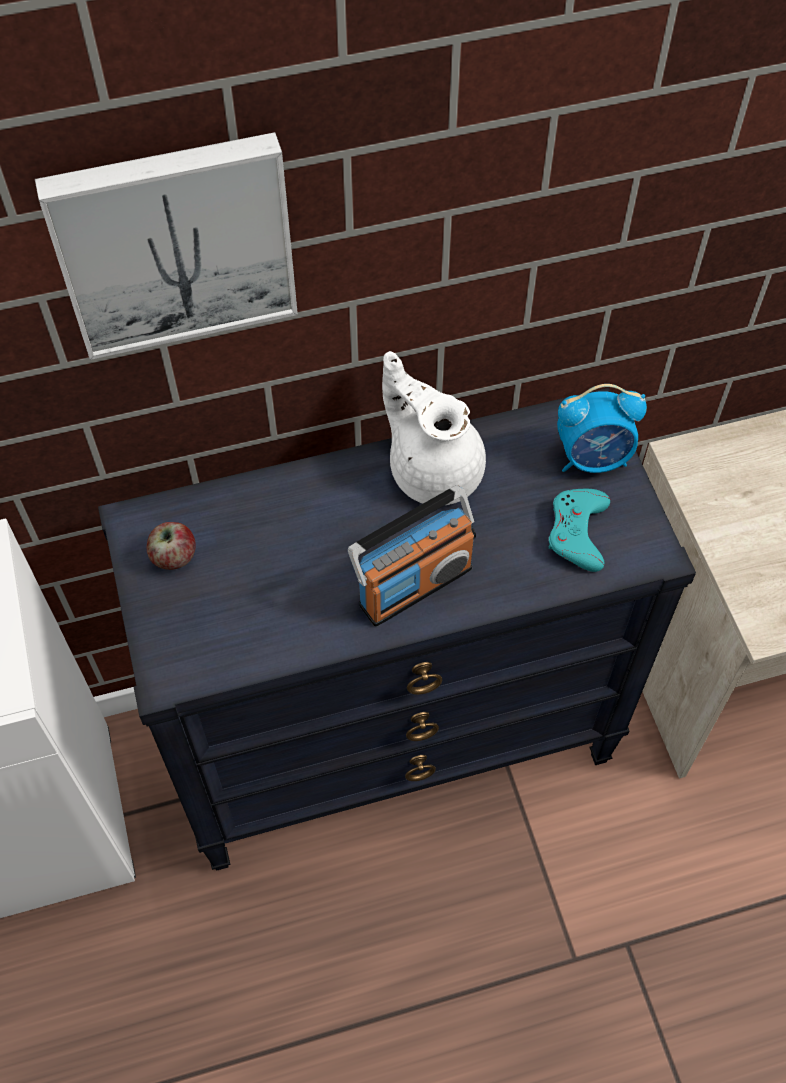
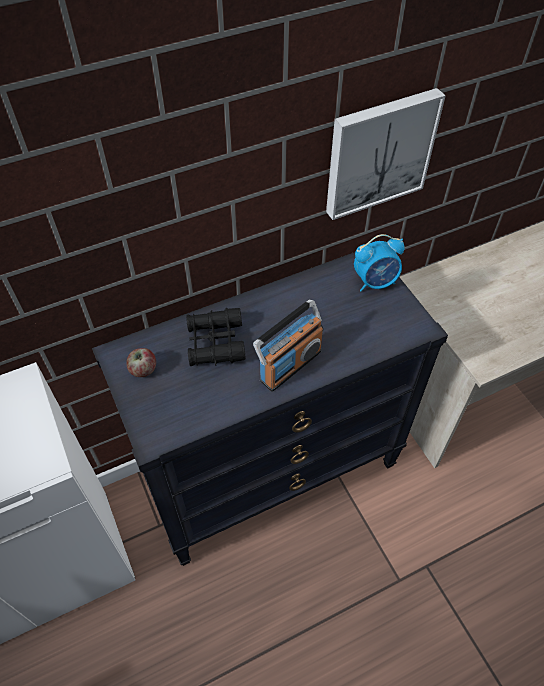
camera: 10 degrees left, 5 degrees down
(174, 242) = (127, 165): picture -> picture (378, 152)
(299, 528) = (215, 343): none -> black binoculars
(433, 469) = (286, 300): white teapot -> none
(577, 533) = (376, 323): turquoise game controller -> none

